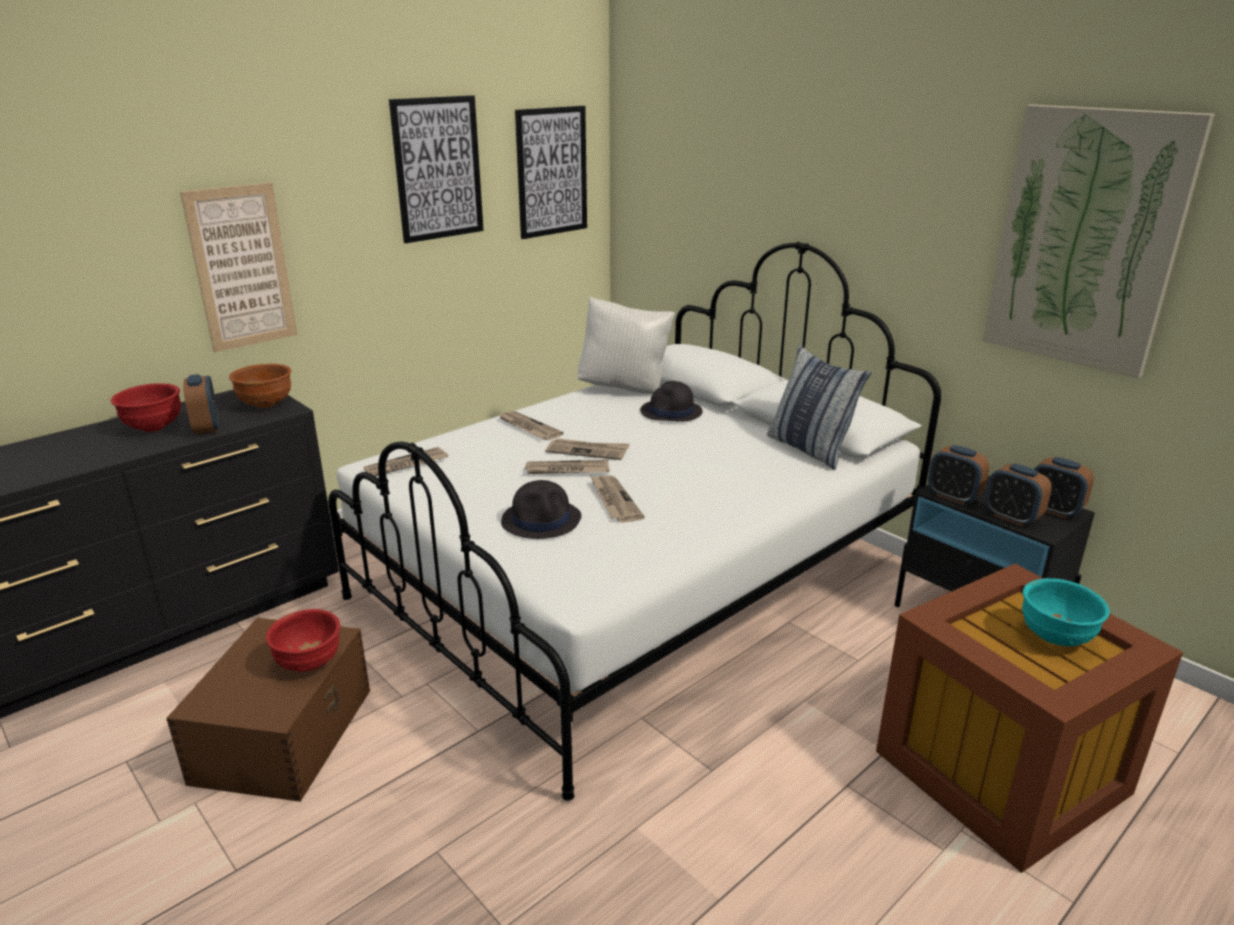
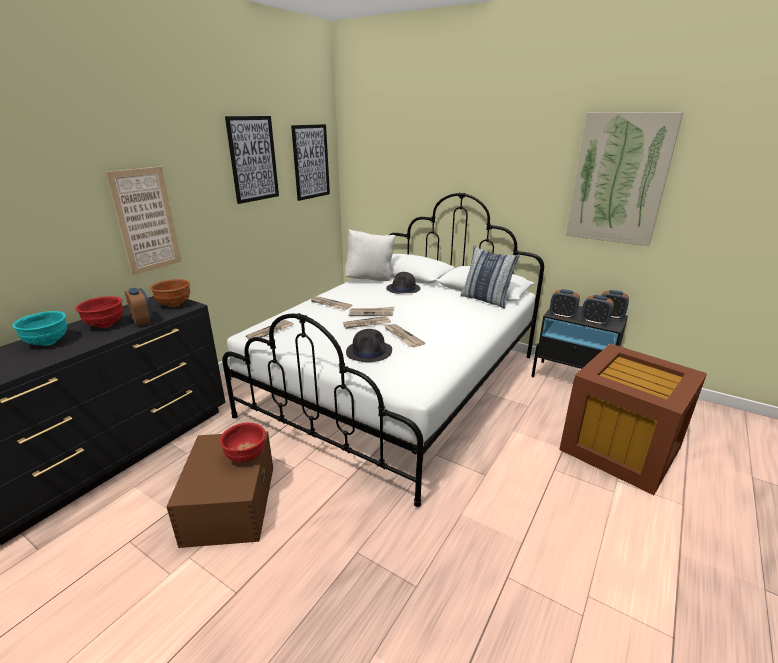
camera: 15 degrees left, 0 degrees up
(1055, 638) = (648, 375): turquoise bowl -> turquoise bowl (47, 343)

